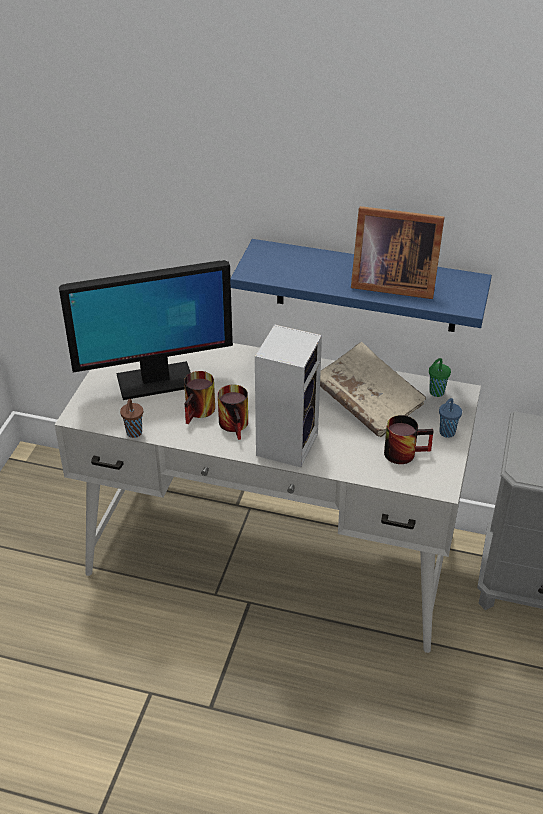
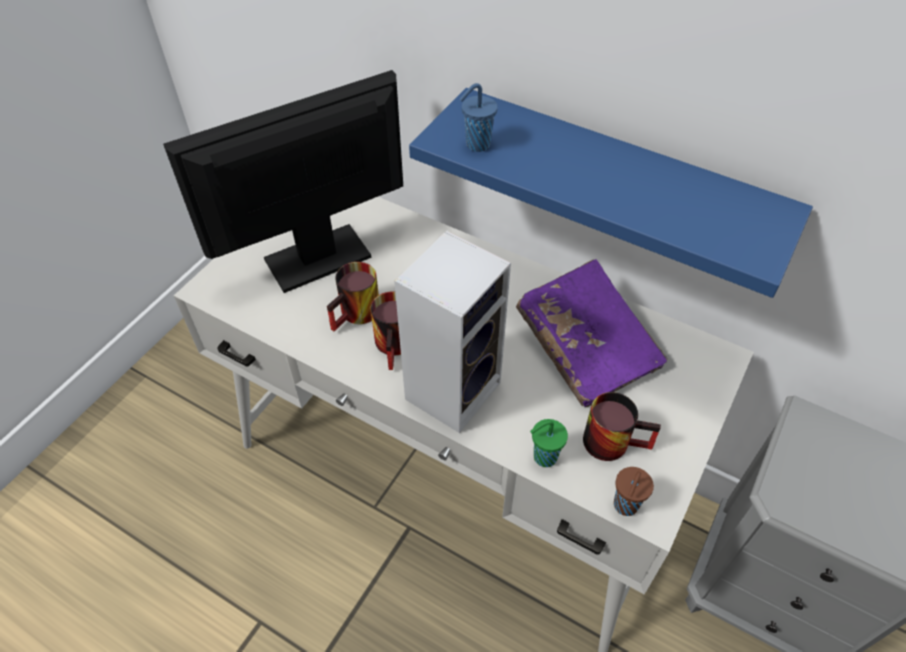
camera: 15 degrees right, 10 degrees up
(134, 433) = (262, 329): brown cup -> brown cup (625, 506)
(154, 381) = (319, 258): monitor -> monitor turned 150 degrees clockwise
(369, 402) = (586, 346): beige book -> purple book
(390, 282) = (645, 192): picture frame -> none
(435, 392) = (685, 350): green cup -> green cup (543, 457)
(446, 433) = (683, 421): blue cup -> blue cup (476, 145)

